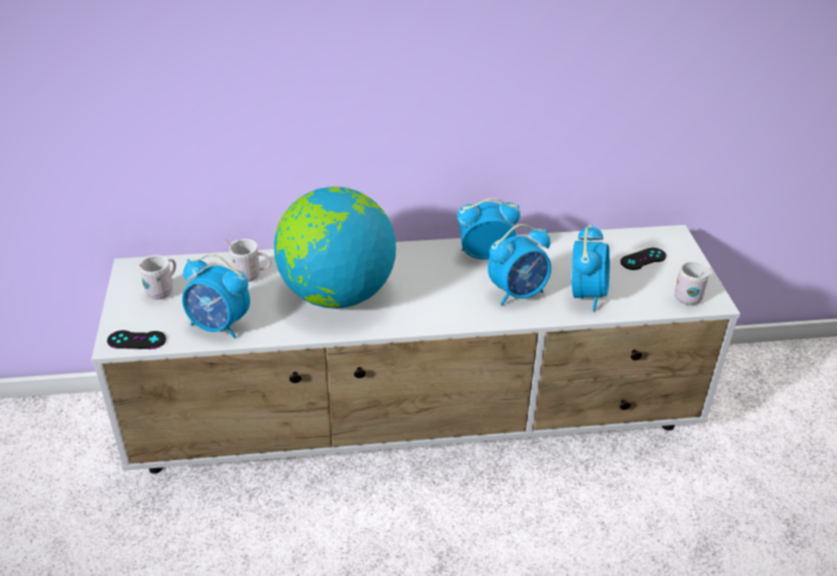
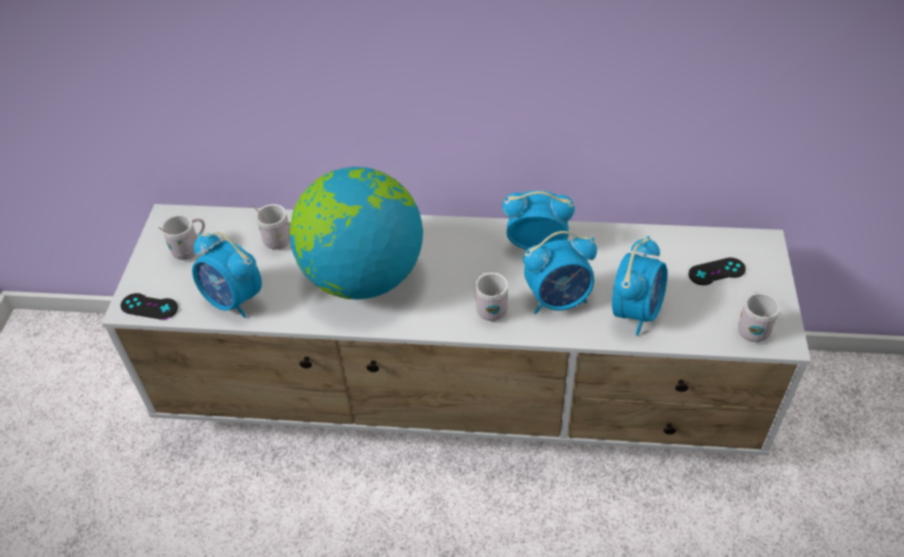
camera: 15 degrees right, 10 degrees up
(460, 305) = (490, 307): none -> white mug

